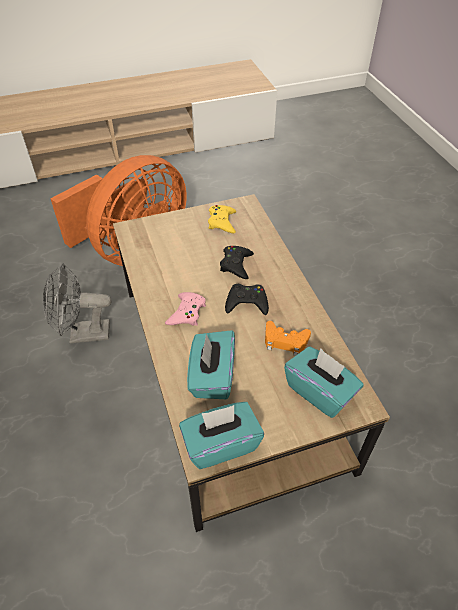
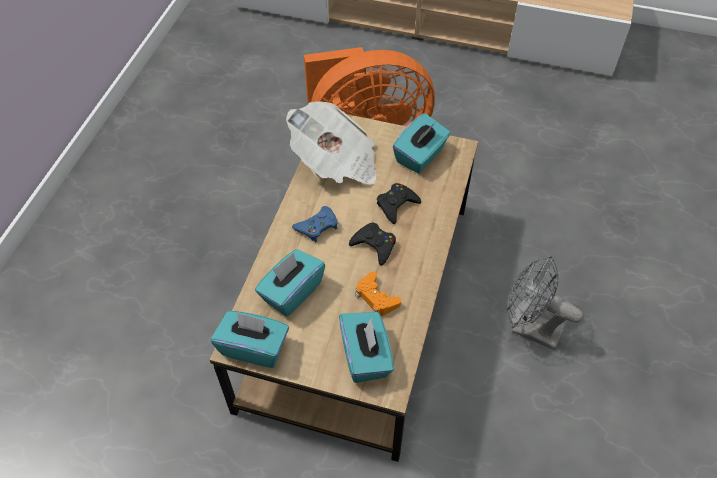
camera: 35 degrees right, 5 degrees up
(83, 334) = (263, 198): grey fan -> grey fan (529, 328)
(158, 257) = (336, 162): none -> newspaper
(187, 313) = (317, 226): pink game controller -> blue game controller
(222, 222) = (420, 156): yellow game controller -> turquoise tissue box

